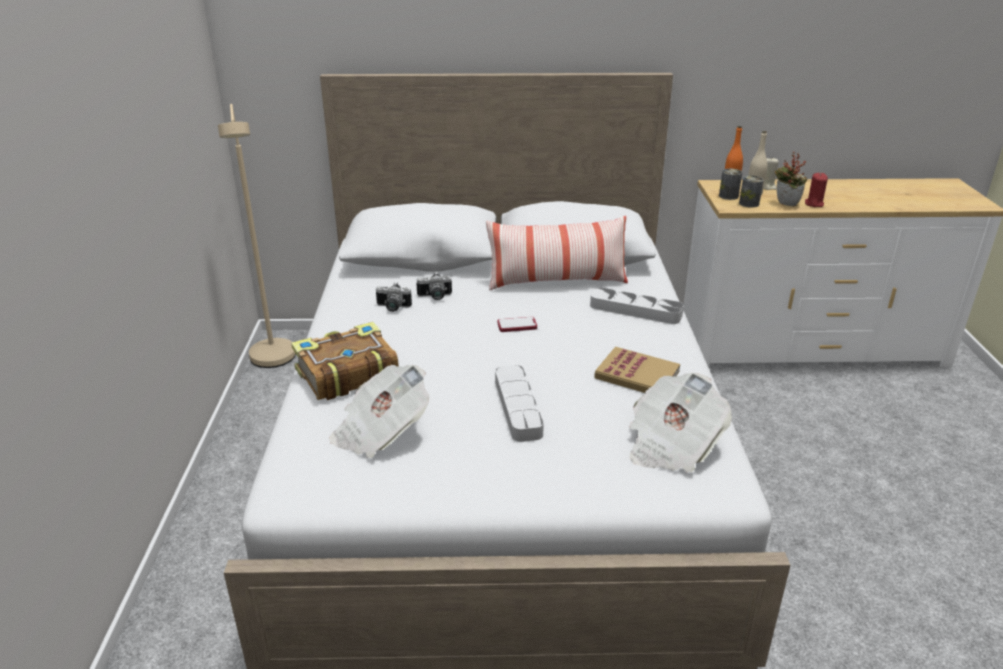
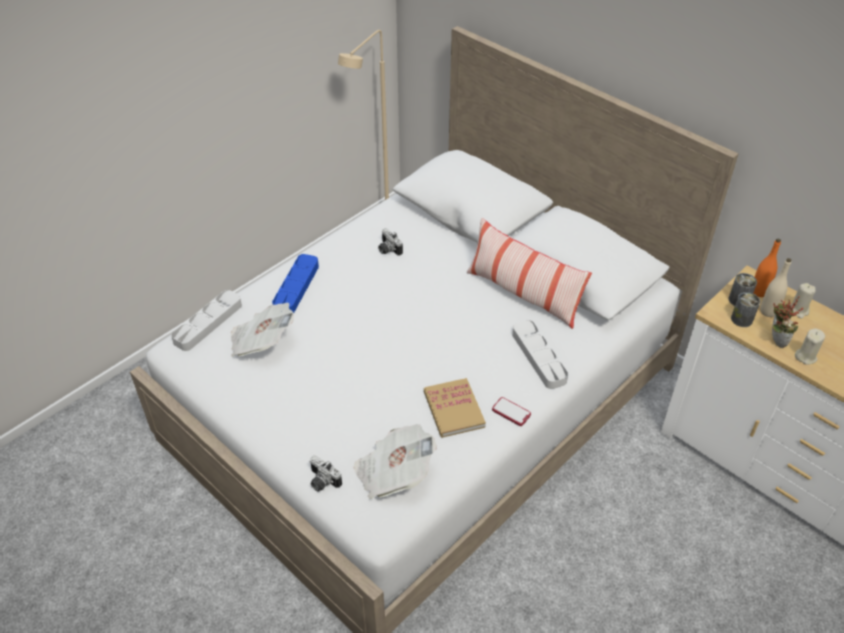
camera: 45 degrees right, 15 degrees up
(346, 374) = (296, 287): book -> blue tray
(435, 297) = (424, 256): camera -> camera (322, 482)
(517, 325) = (440, 316): phone -> phone (511, 412)
(518, 407) = (350, 379): grey tray -> grey tray (208, 323)
(814, 204) = (805, 356): red candle -> beige candle

